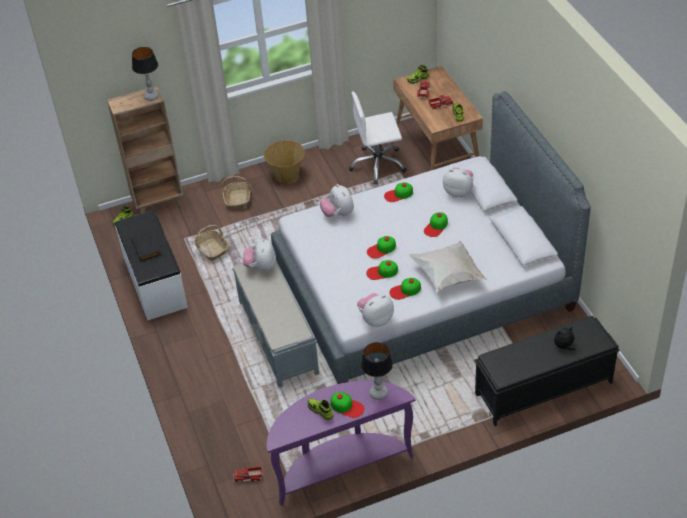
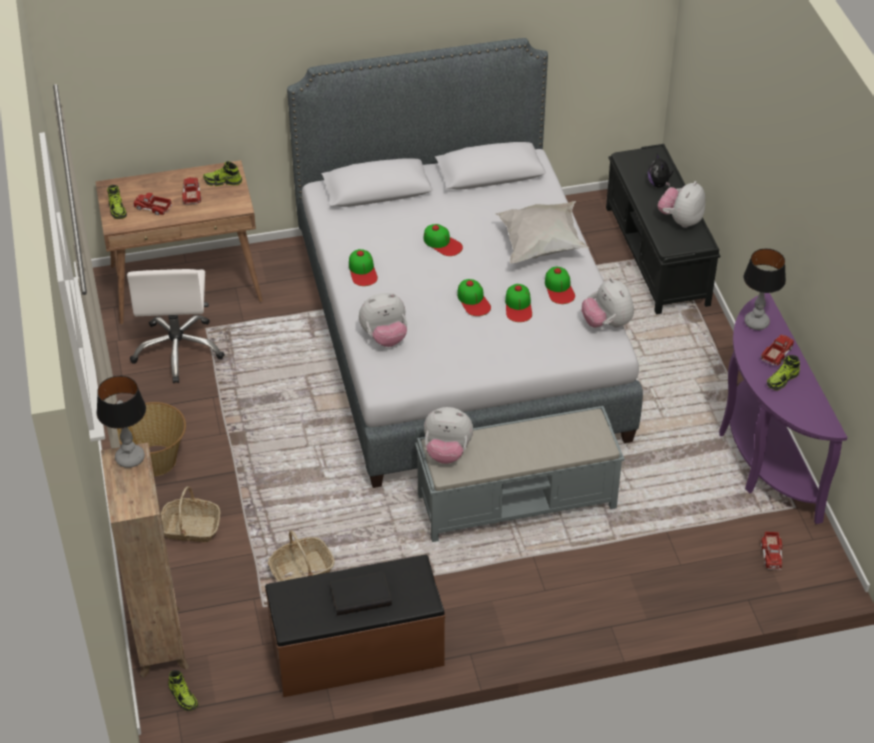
camera: 85 degrees left, 0 degrees up
(154, 282) = (357, 653): white bench -> brown bench
(347, 406) = (777, 354): cap -> toy truck
(458, 192) = (377, 213): plush toy -> plush toy (680, 220)

